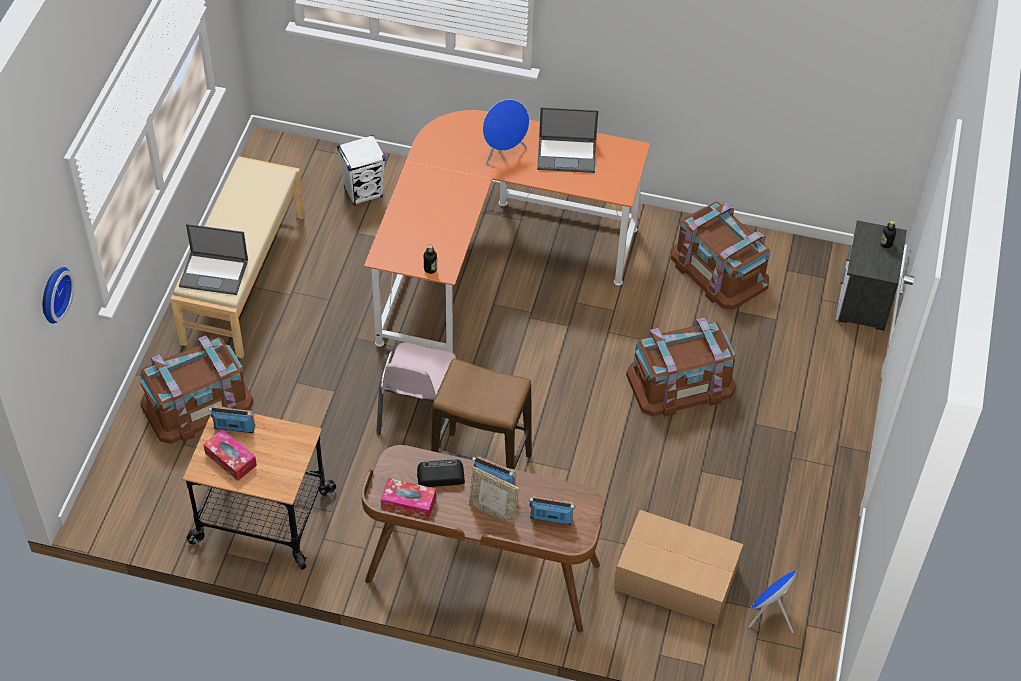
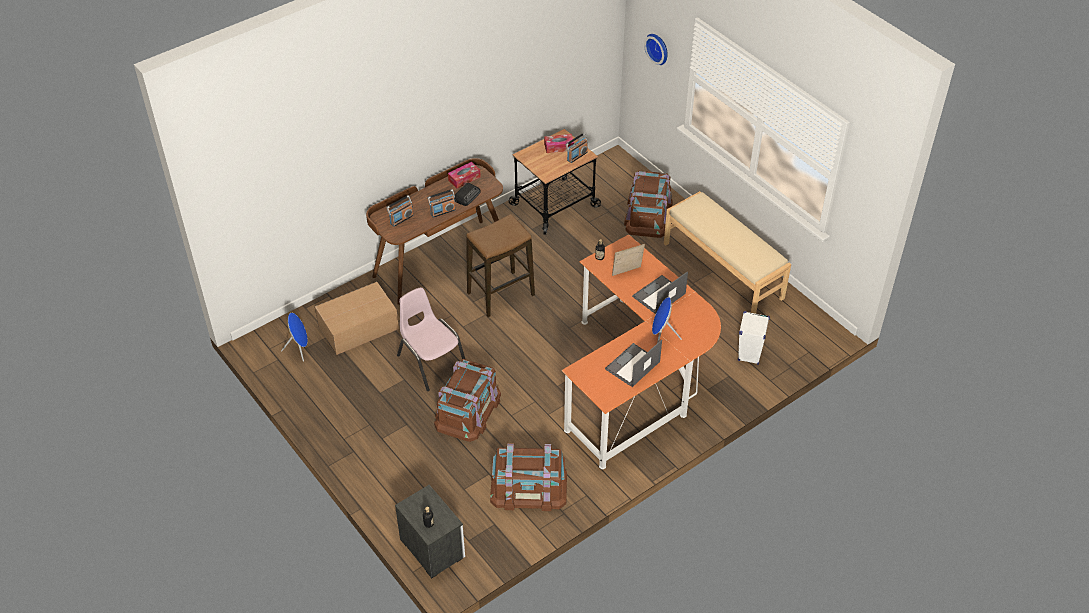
camera: 130 degrees right, 5 degrees down
(214, 273) = (699, 210): laptop -> laptop (658, 295)
(419, 408) = (562, 292): pink chair -> pink chair (431, 362)
(493, 512) = (427, 202): picture frame -> picture frame (627, 272)

